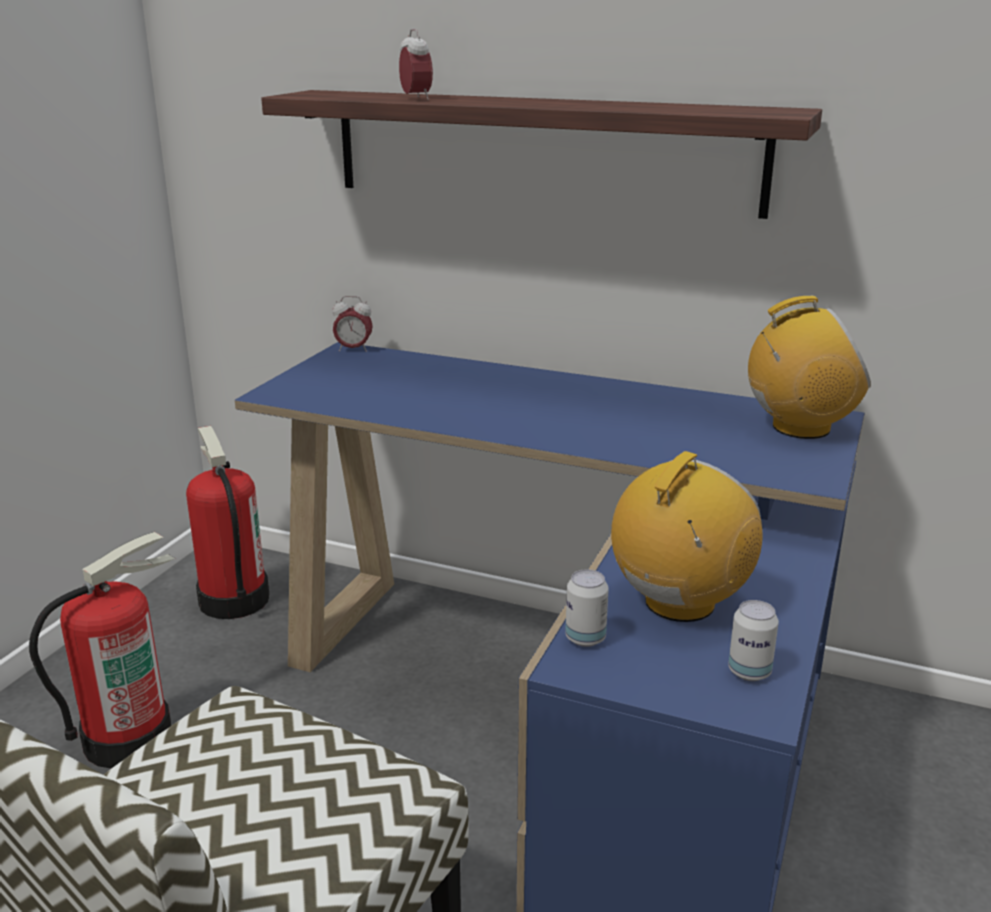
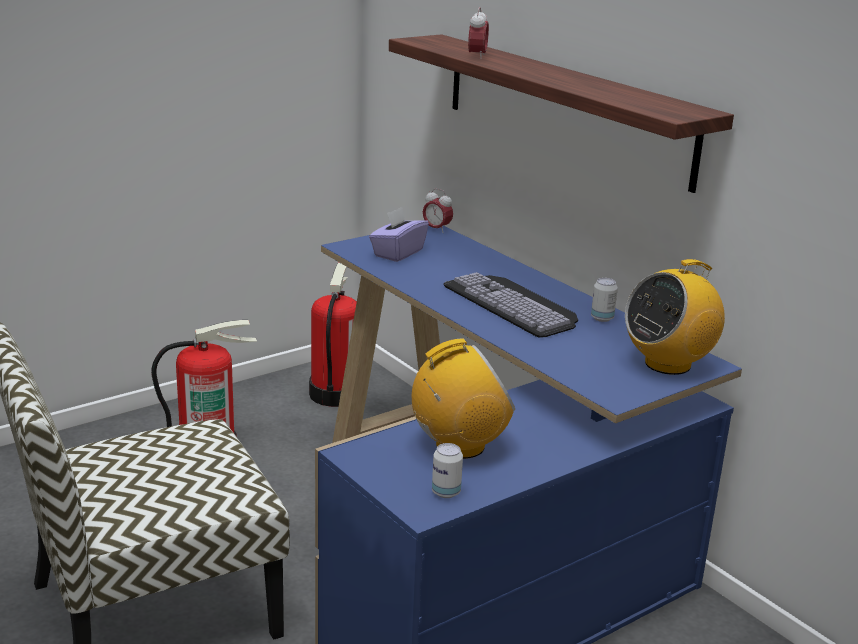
camera: 30 degrees right, 0 degrees up
(345, 386) = (398, 253): none -> purple tissue box
(560, 408) = (515, 304): none -> keyboard
(585, 638) = (377, 443): can -> can (602, 318)
(800, 428) = (668, 364): radio -> radio turned 120 degrees clockwise

